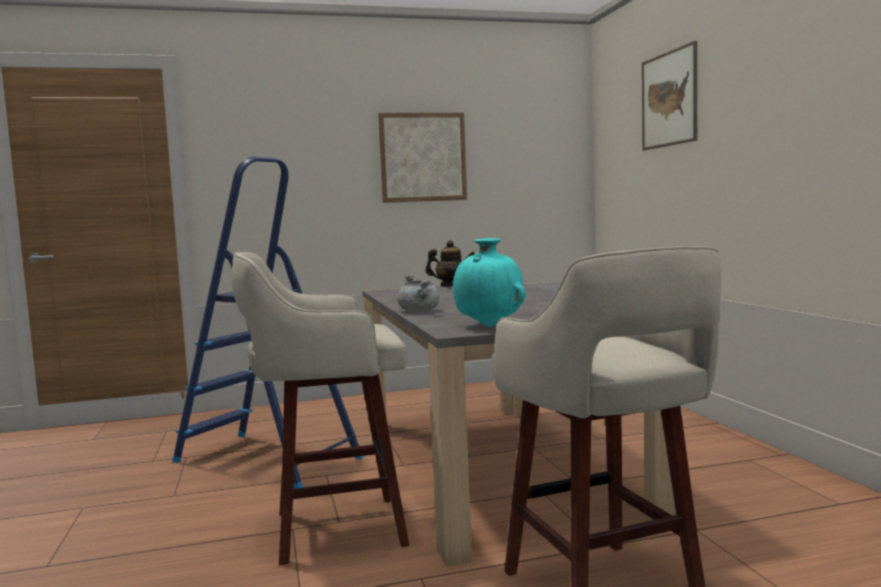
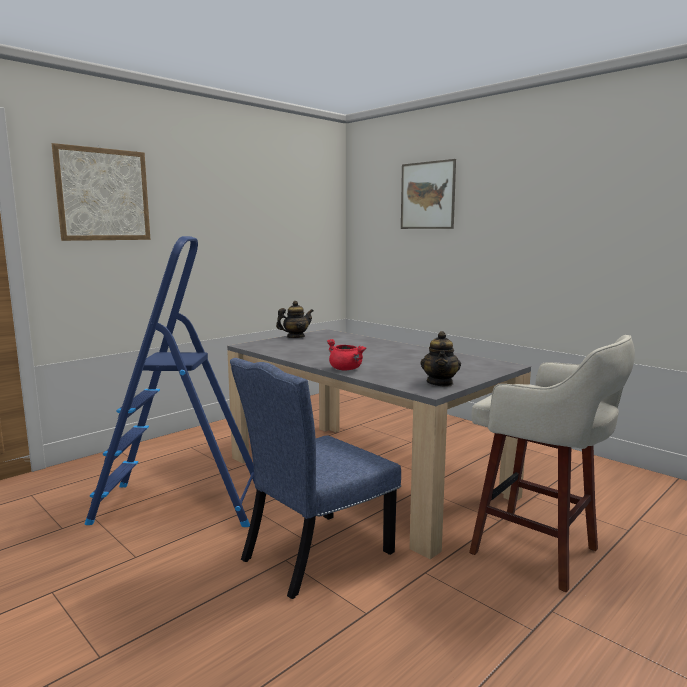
camera: 30 degrees left, 5 degrees up
(332, 530) = (318, 553): beige stool -> blue chair
(420, 311) = (346, 369): grey cooking pot -> red cooking pot
(423, 156) = (232, 222): picture -> picture (103, 193)
(489, 326) = (440, 383): turquoise vase -> teapot

